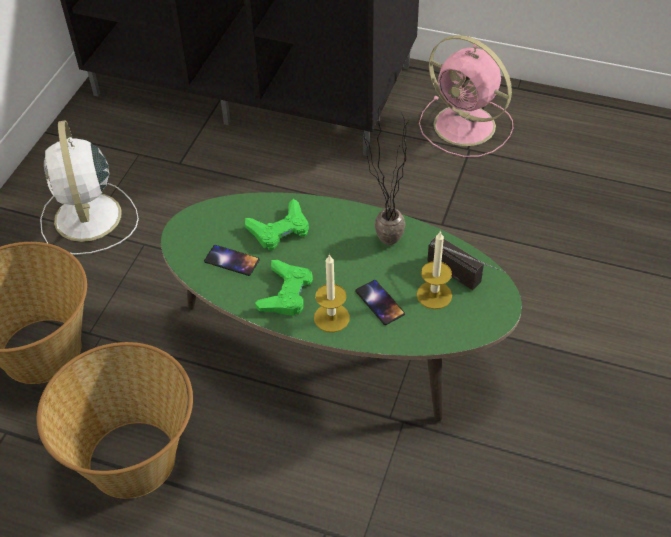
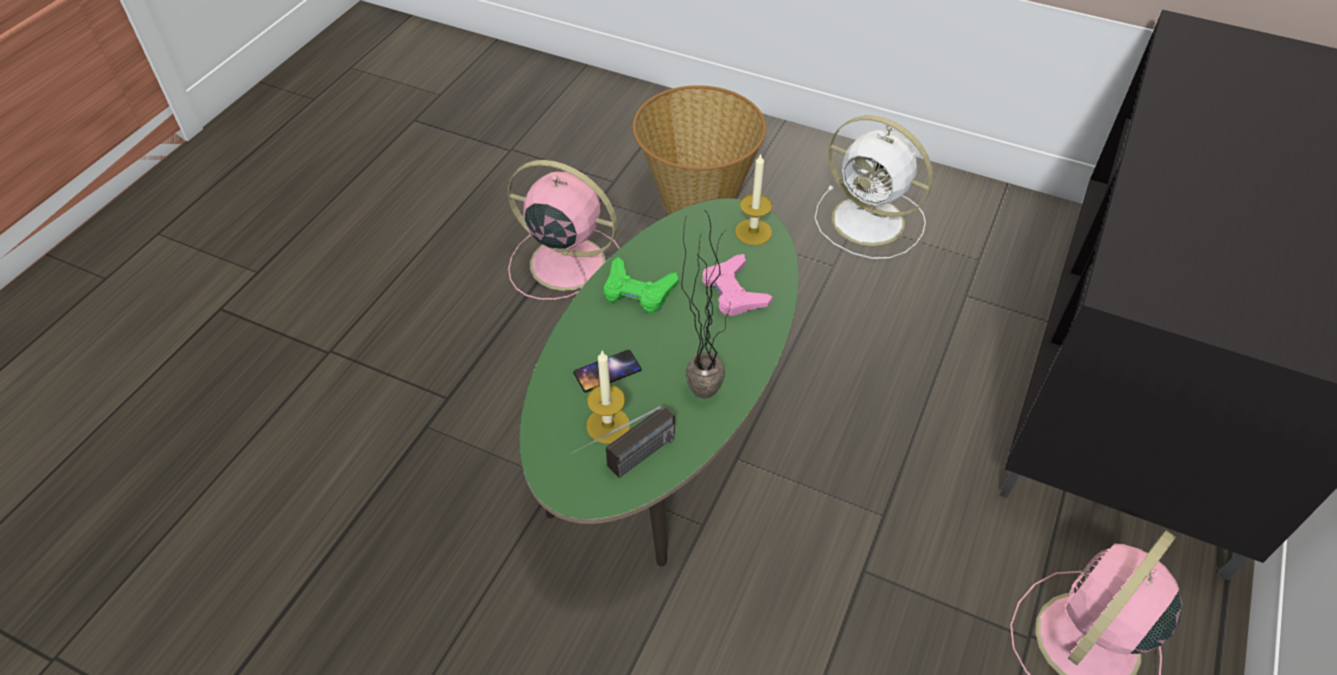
camera: 95 degrees right, 0 degrees up
(88, 219) = (871, 222): white fan -> white fan turned 135 degrees counterclockwise
(134, 459) = (564, 262): basket -> pink fan
(232, 260) = (692, 250): phone -> none
(280, 230) = (734, 291): green game controller -> pink game controller
(331, 318) = (595, 327): candle -> candle (753, 232)

